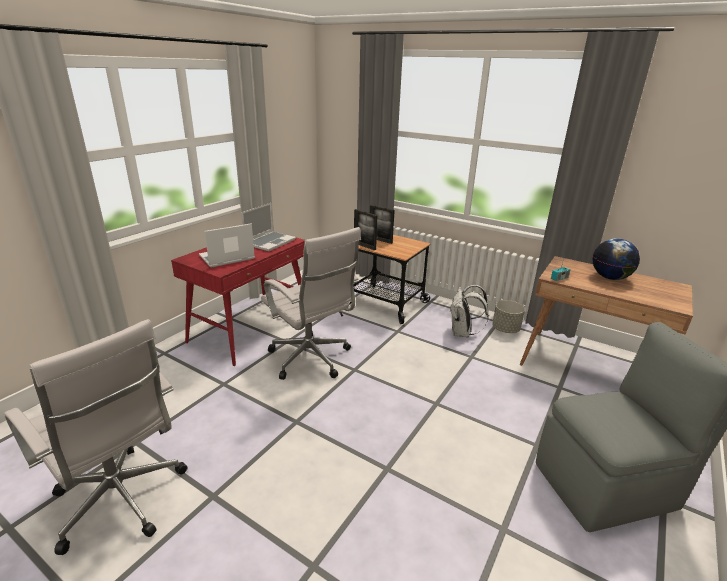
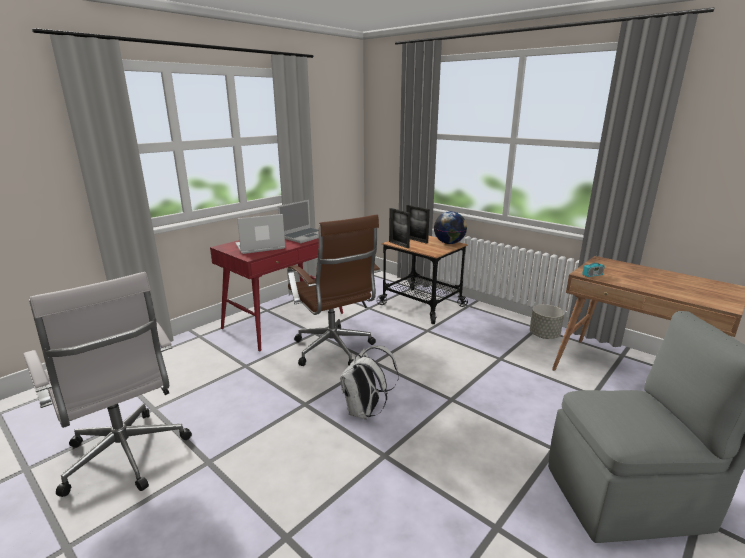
camera: 10 degrees right, 5 degrees down
(312, 360) = (334, 351): white office chair -> brown office chair
(462, 333) = (496, 336): white backpack -> white backpack (365, 411)
(610, 277) = (652, 276): globe -> globe (449, 243)

